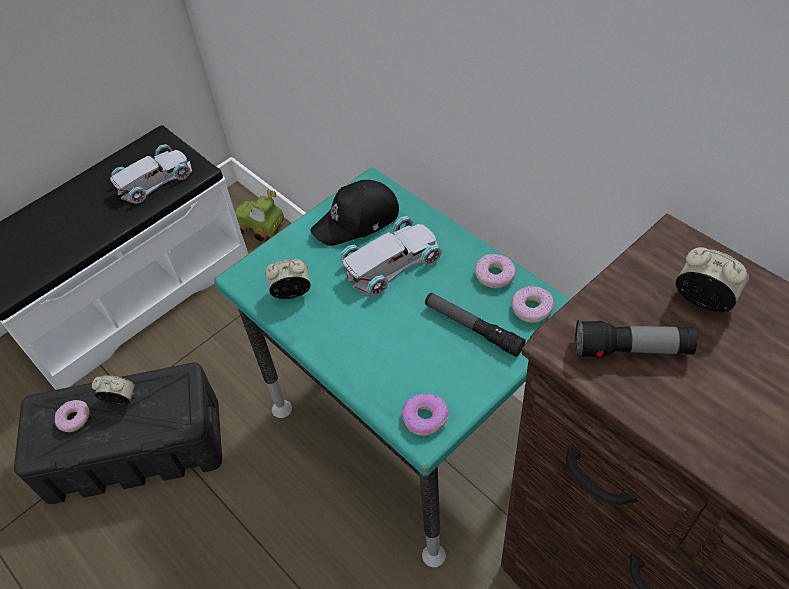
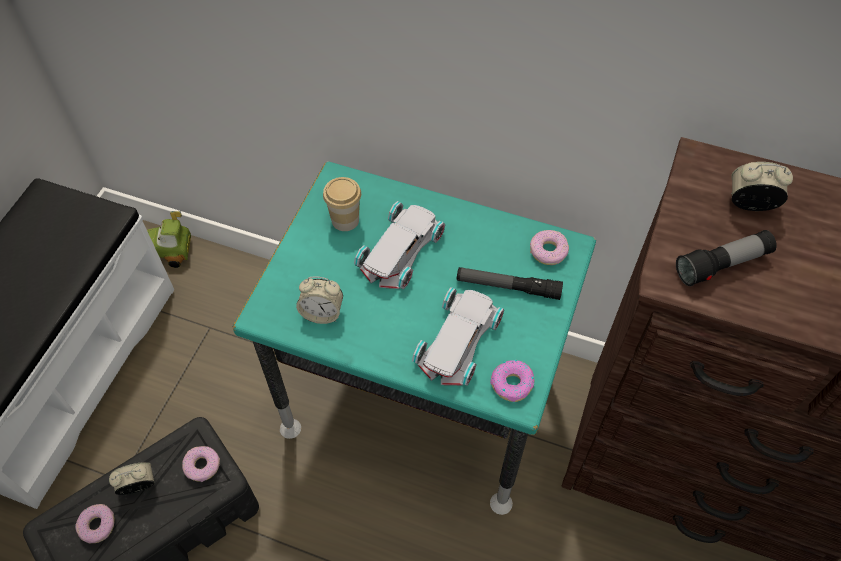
camera: 30 degrees left, 5 degrees up
(155, 179) = (67, 241): white toy car -> white toy car (460, 340)
(292, 292) = (322, 313): alarm clock -> alarm clock turned 135 degrees counterclockwise
(358, 221) = (345, 220): black cap -> cup
(494, 275) = (500, 231): donut -> donut (202, 466)

